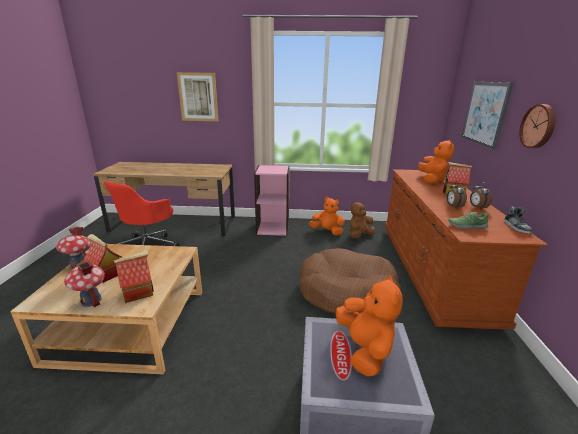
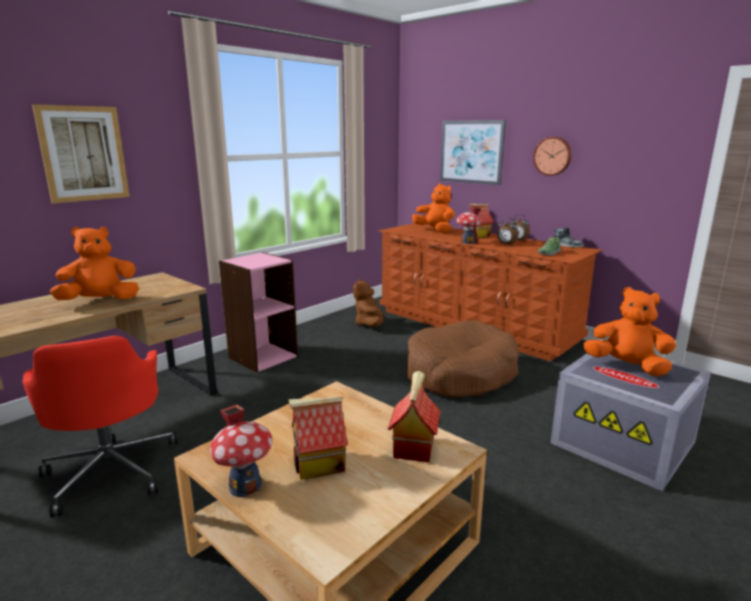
camera: 50 degrees left, 5 degrees down
(91, 301) = (390, 490): toy house -> toy house (468, 242)
(327, 231) = (331, 333): orange plush toy -> orange plush toy (100, 301)

